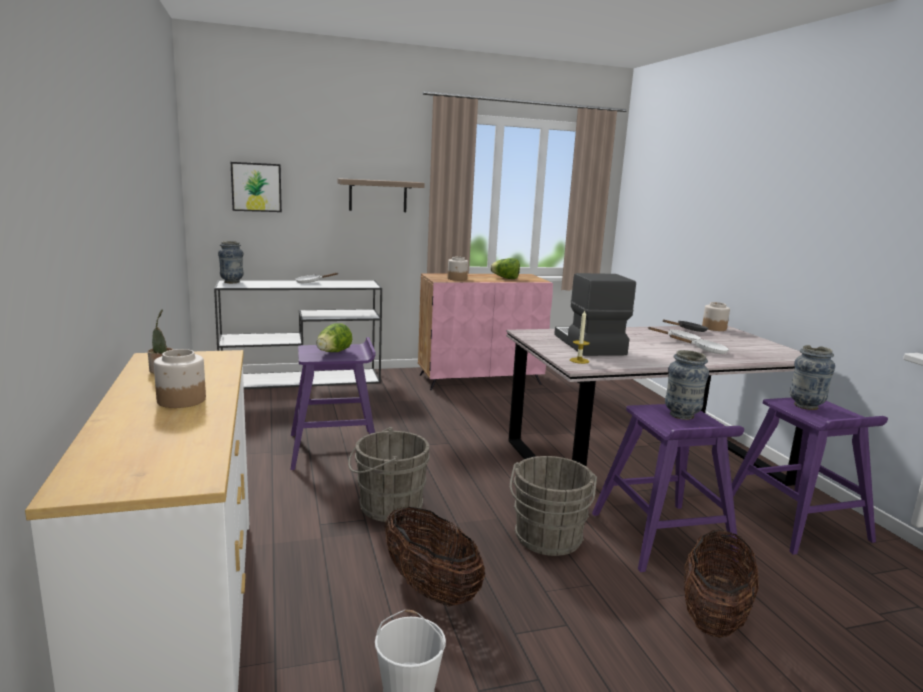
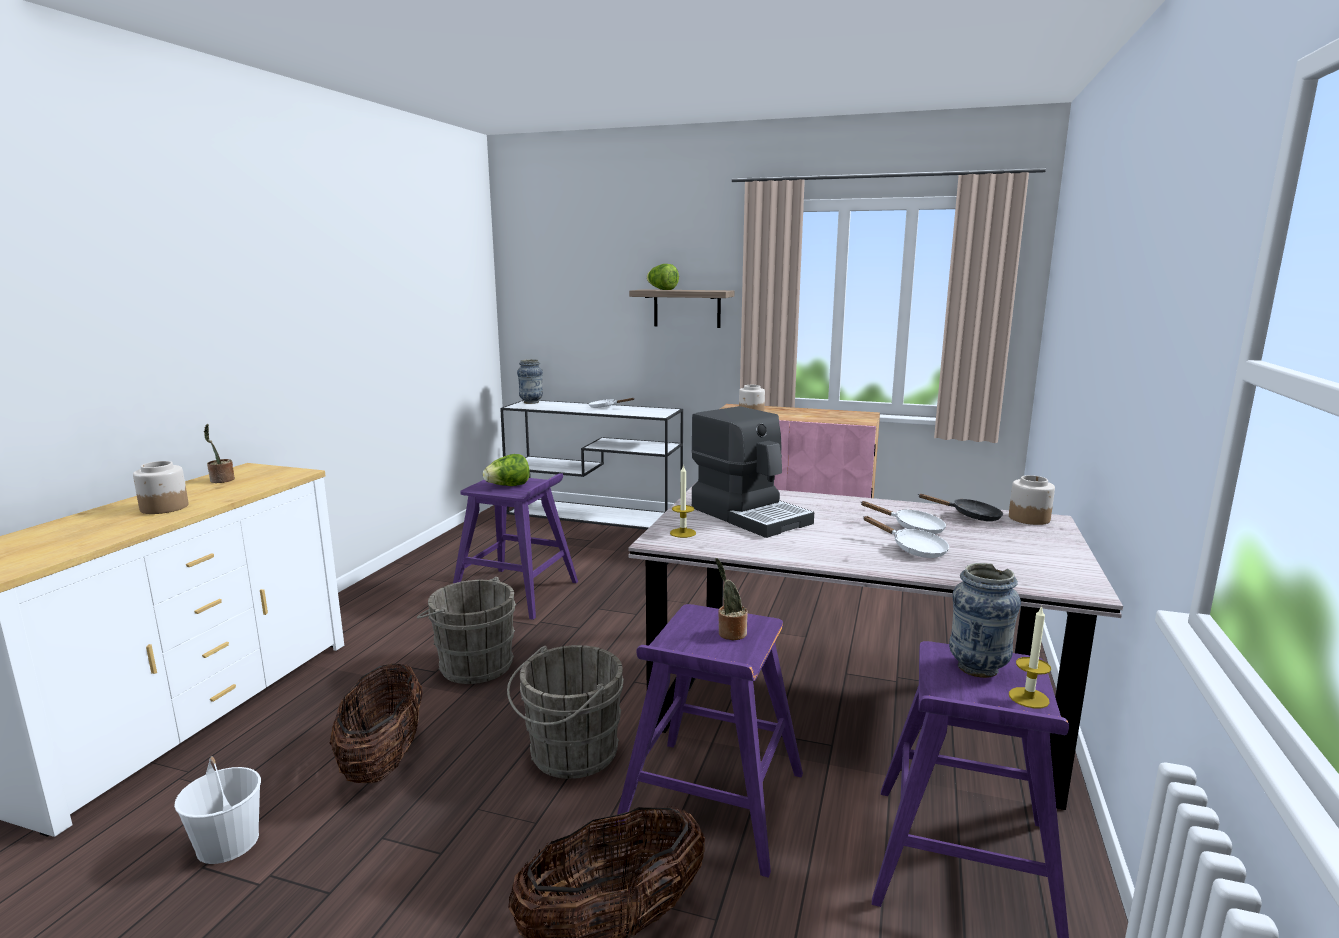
camera: 35 degrees right, 0 degrees up
(256, 187) = (560, 302): picture -> none
(505, 278) = (820, 416): lettuce -> lettuce (661, 290)
(588, 345) = (750, 515): coffee machine -> coffee machine turned 120 degrees clockwise
(681, 415) = (730, 633): vase -> potted plant
(845, 414) = (1028, 698): none -> candle

